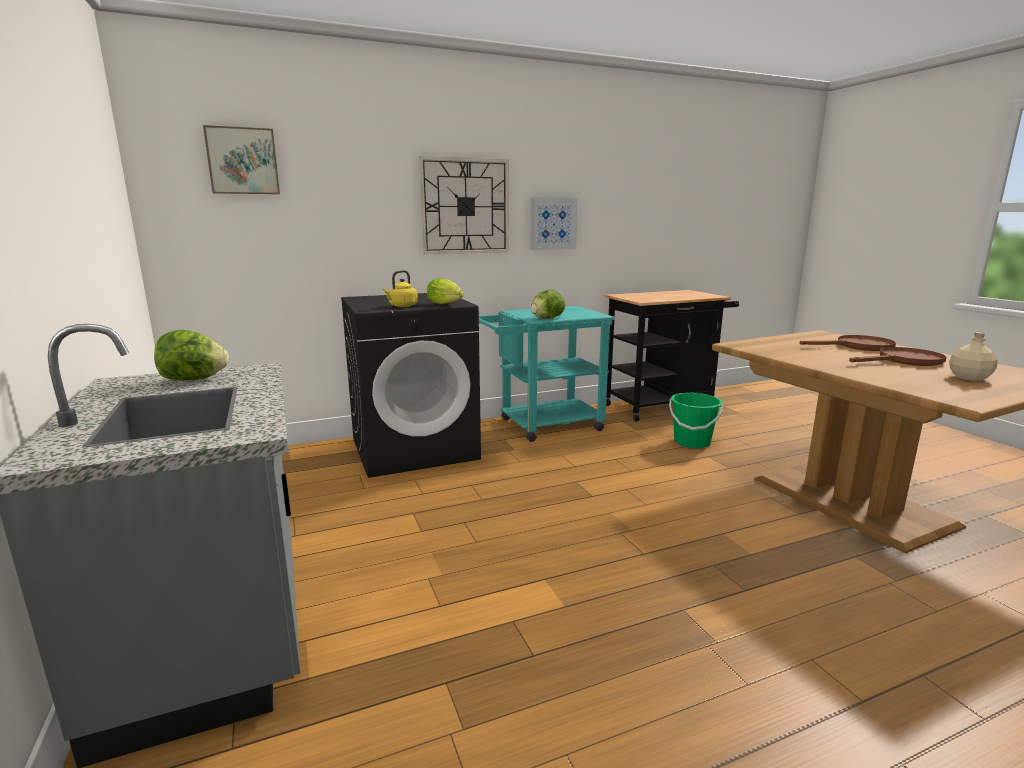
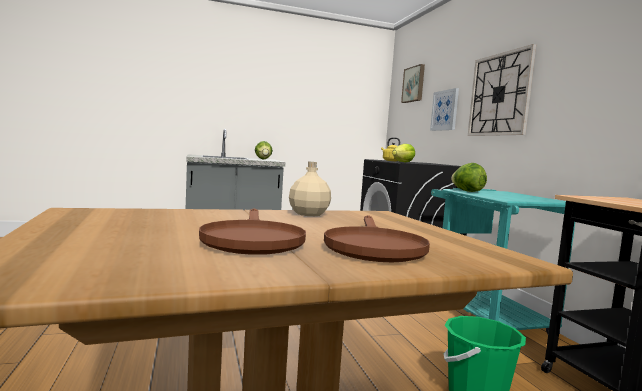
camera: 95 degrees right, 10 degrees down
(552, 224) = (573, 102): picture -> picture (445, 110)
(968, 378) = (127, 236): beige bottle -> beige bottle (309, 214)

